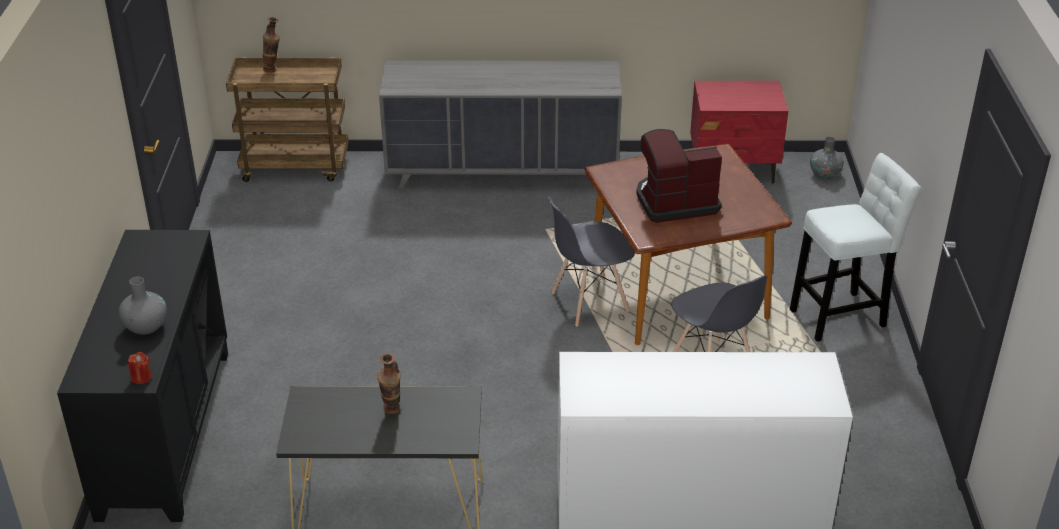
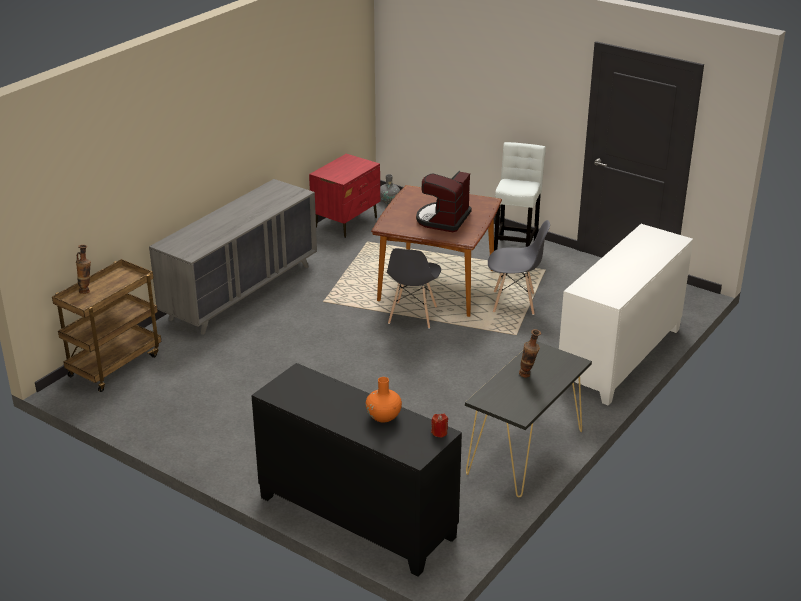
camera: 55 degrees left, 5 degrees down
(146, 326) = (383, 416): grey vase -> orange vase

